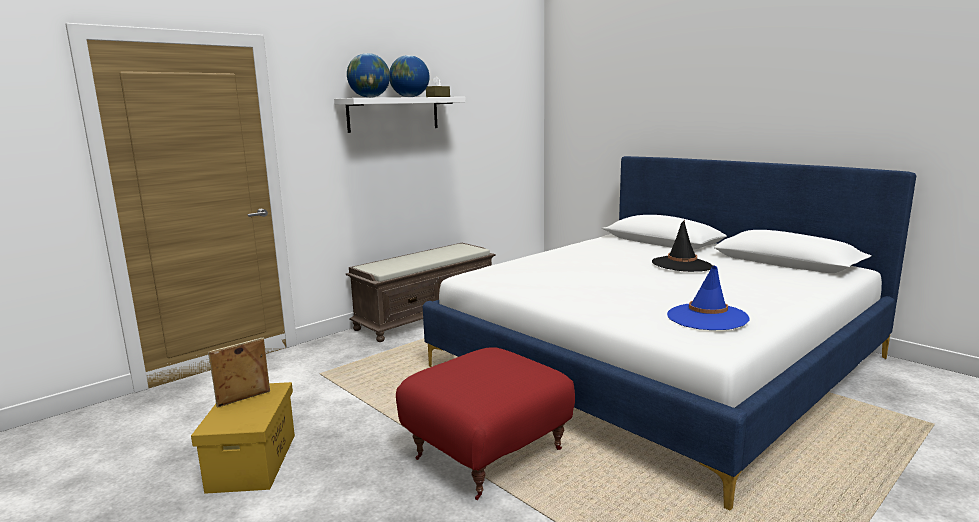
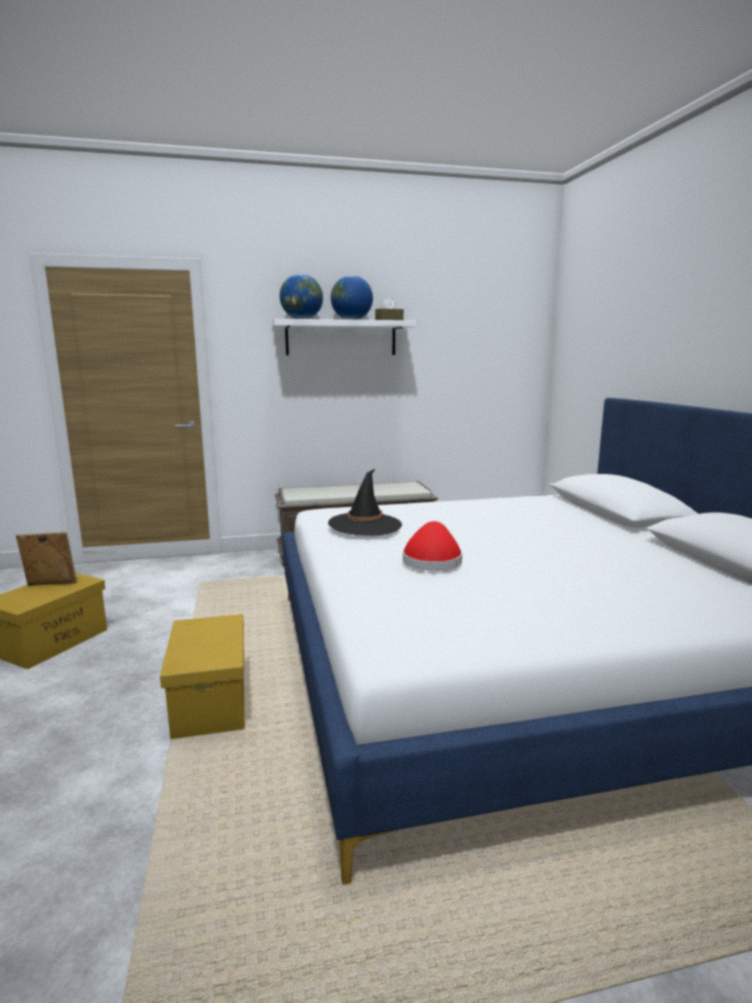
camera: 30 degrees right, 0 degrees up
(489, 454) = (211, 703): red ottoman -> yellow storage box
(626, 292) = (432, 560): none -> red hat
(682, 265) = (571, 542): black hat -> black hat (365, 525)
(707, 317) = (457, 612): blue hat -> none

